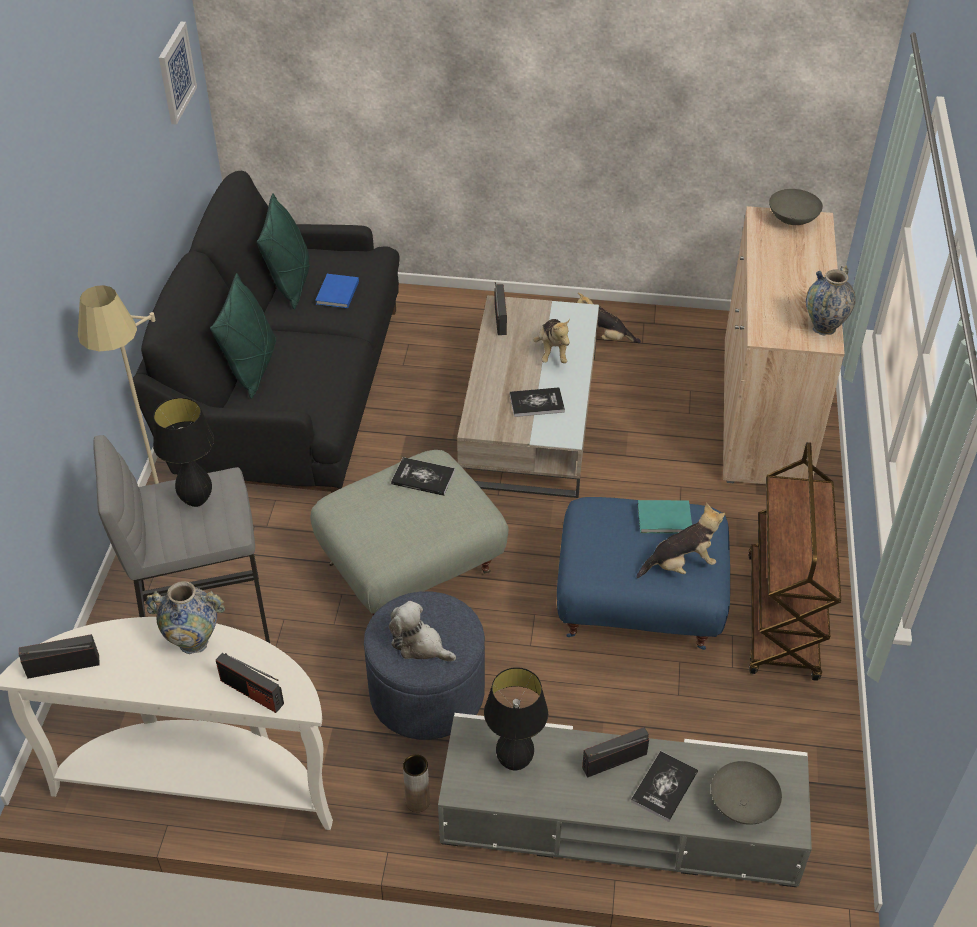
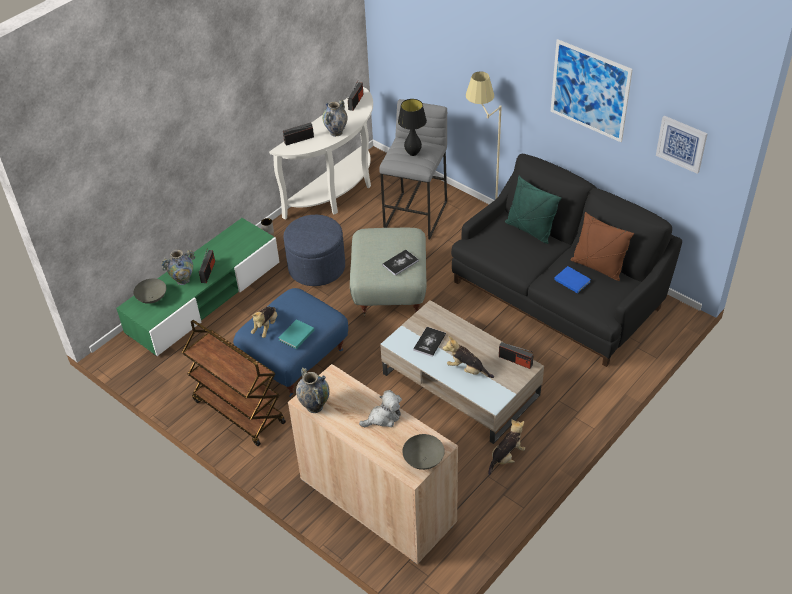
camera: 125 degrees right, 0 degrees up
(116, 141) = (590, 90): none -> picture
(290, 283) = (597, 267): green pillow -> brown pillow
(420, 645) = (308, 228): plush toy -> plush toy (383, 417)
(514, 762) = (237, 244): black table lamp -> none
(619, 819) = (204, 297): grey tv stand -> green tv stand
(664, 787) = (183, 280): book -> vase

